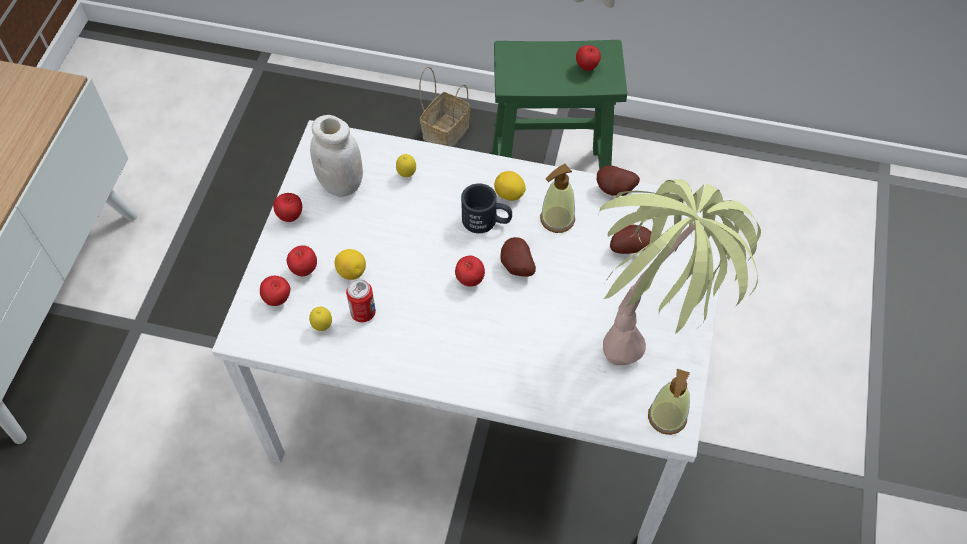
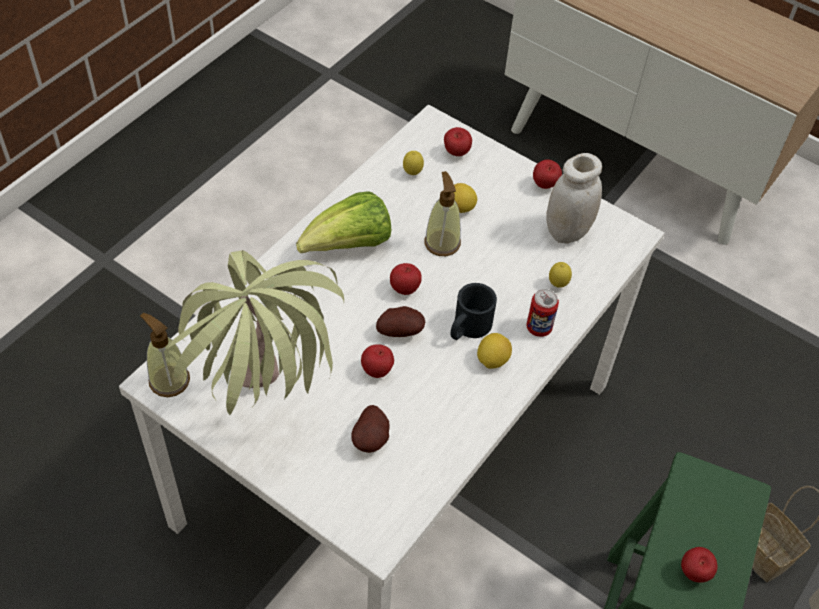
camera: 110 degrees right, 5 degrees down
(304, 269) = (479, 178): apple -> apple (377, 371)
(363, 313) = (411, 203): can -> can (539, 328)
(442, 342) = (349, 246): none -> lettuce
(557, 219) = (440, 389): soap dispenser -> soap dispenser (442, 242)
(615, 191) = (451, 460): potato -> none

